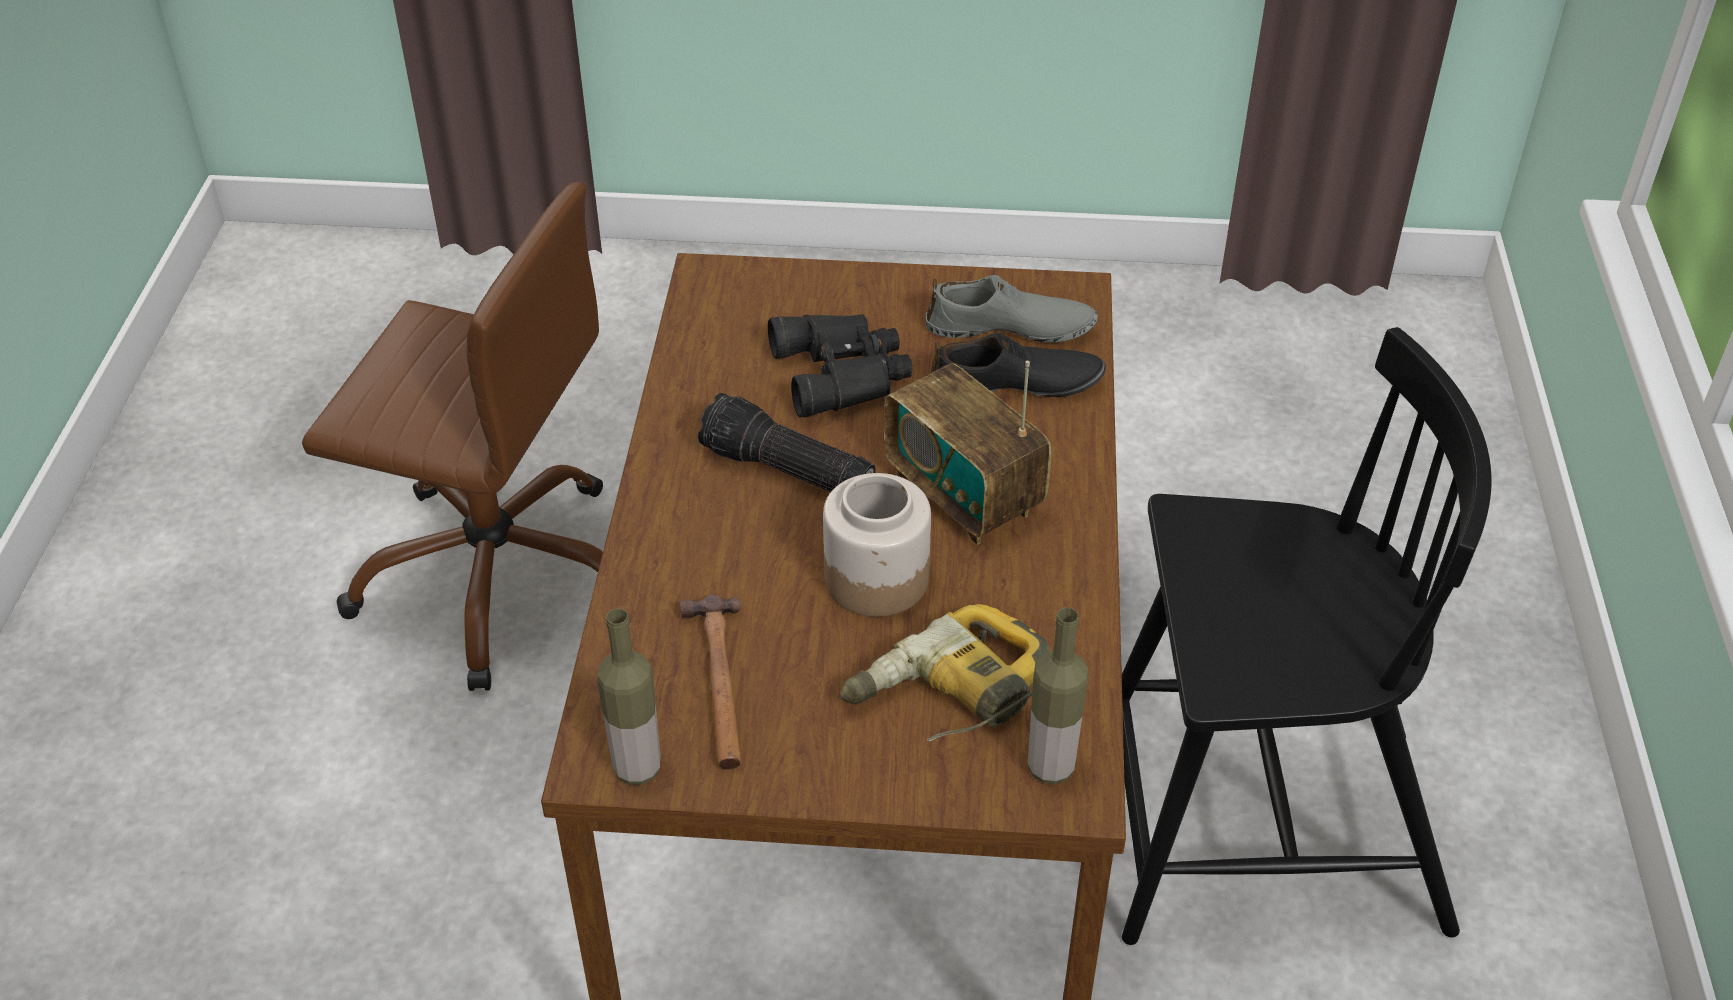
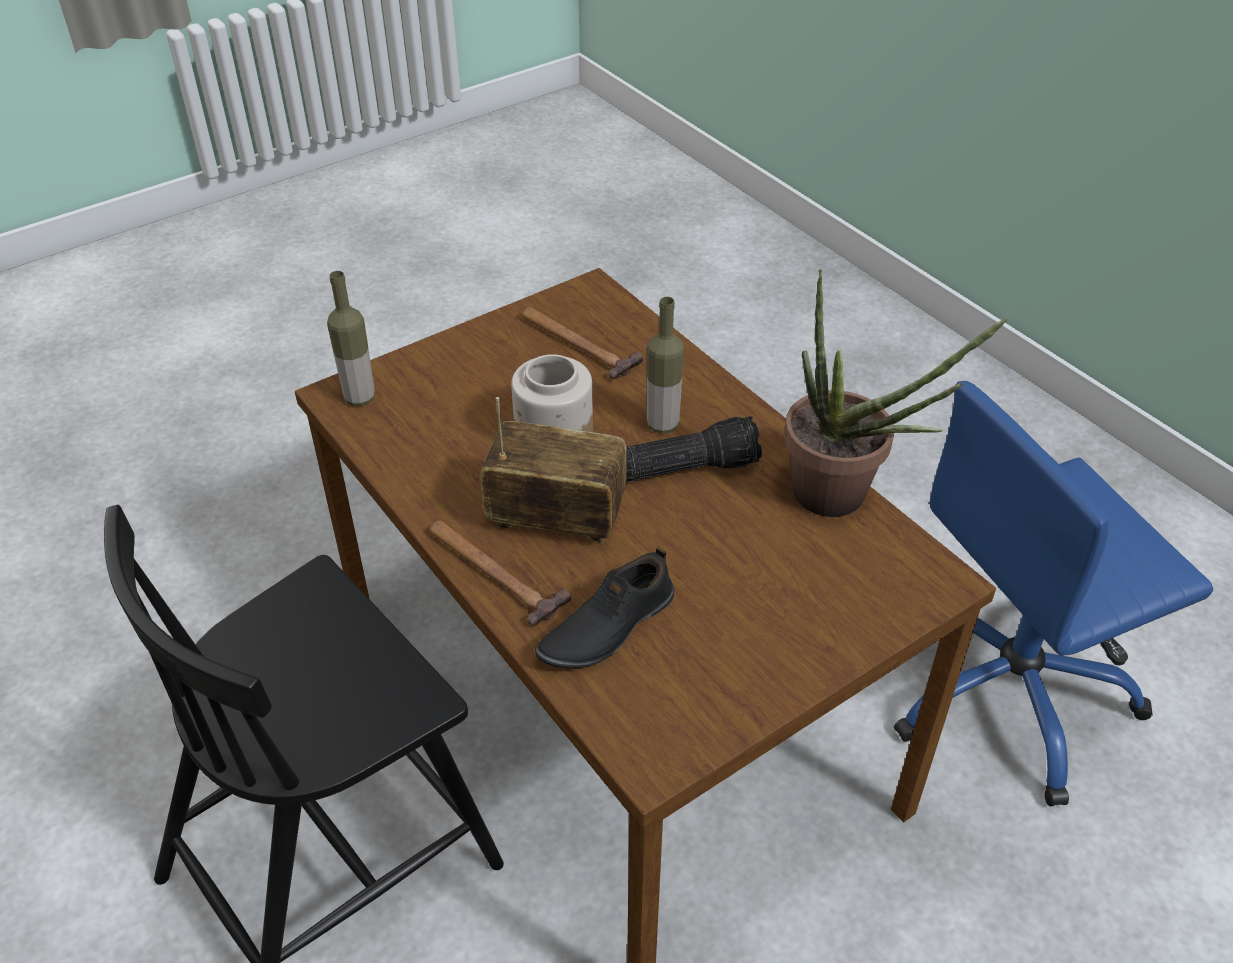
camera: 140 degrees right, 0 degrees up
(499, 574) = (1009, 693): brown office chair -> blue office chair
(637, 769) = (571, 296): bottle -> bottle (662, 425)
(689, 366) = (844, 499): none -> potted plant
(844, 372) = (740, 559): black binoculars -> none
(959, 695) = (442, 405): power drill -> none
(1010, 329) = (664, 681): grey shoe -> none
(1070, 479) = (494, 572): none -> hammer

